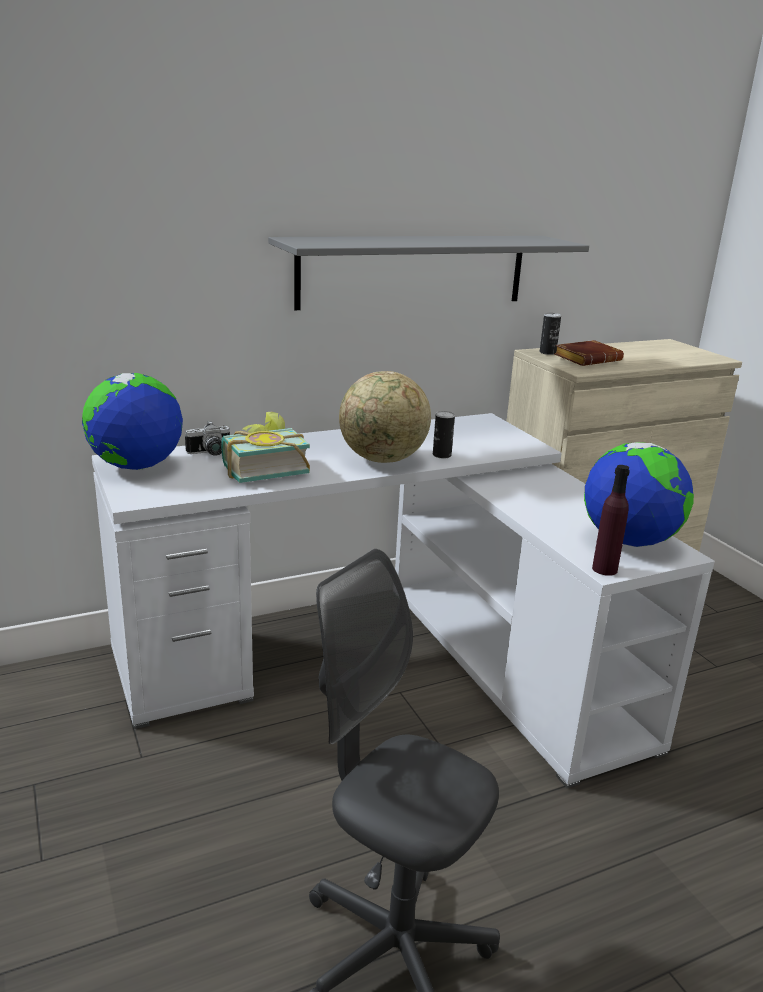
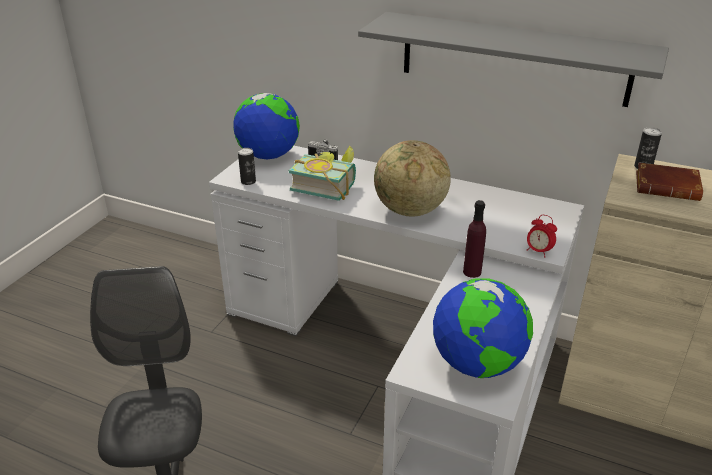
camera: 50 degrees right, 10 degrees up
(442, 455) = (458, 225): can -> can (248, 181)
(529, 450) = (538, 251): none -> alarm clock
(604, 569) = (410, 371): purple bottle -> purple bottle (472, 272)

